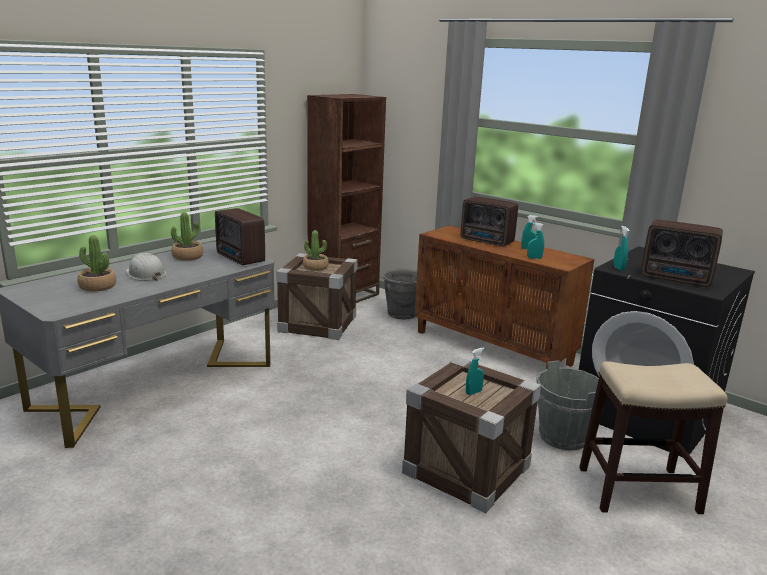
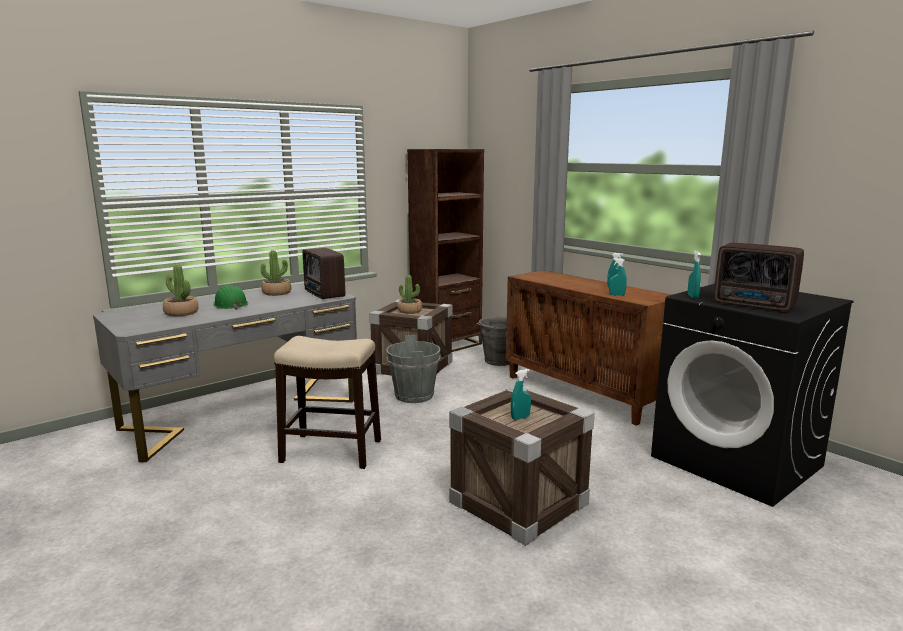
camera: 10 degrees right, 5 degrees down
(145, 274) = (230, 305): white hard hat -> green hard hat
(487, 241) = (574, 282): radio -> none
(563, 437) = (634, 478): grey bucket -> grey bucket (413, 396)
(637, 490) = (705, 534): stool -> stool (330, 451)

